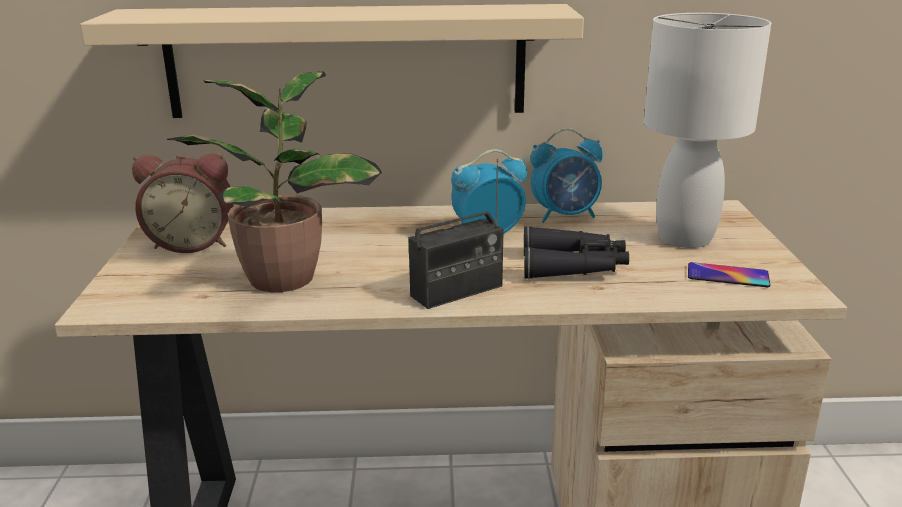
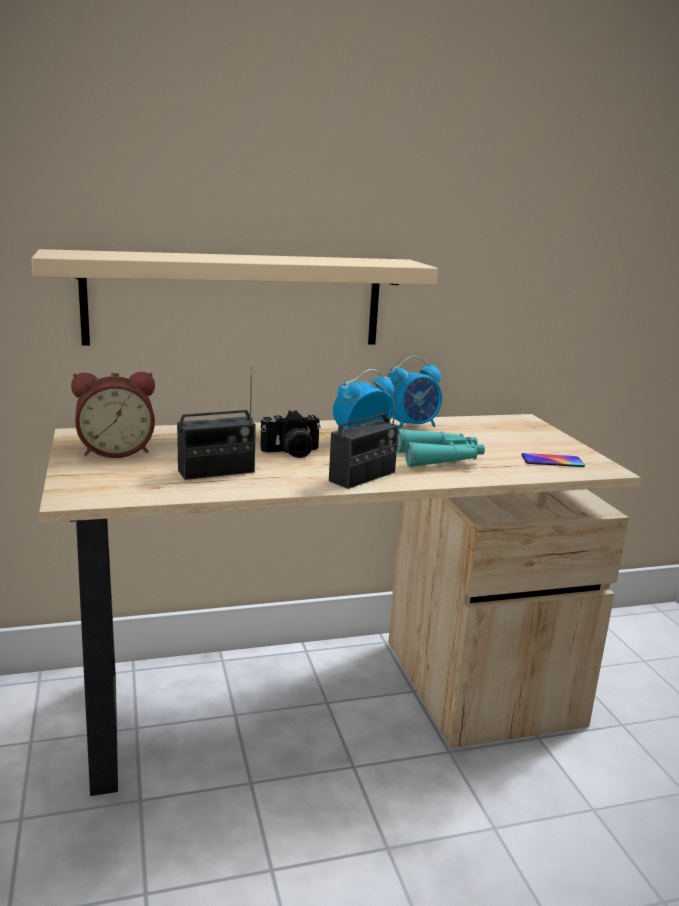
camera: 15 degrees left, 5 degrees down
(285, 276) = (216, 471): potted plant -> radio
(391, 252) = (291, 452): none -> camera
(574, 267) = (440, 458): black binoculars -> turquoise binoculars
(683, 238) = (508, 438): white table lamp -> none

